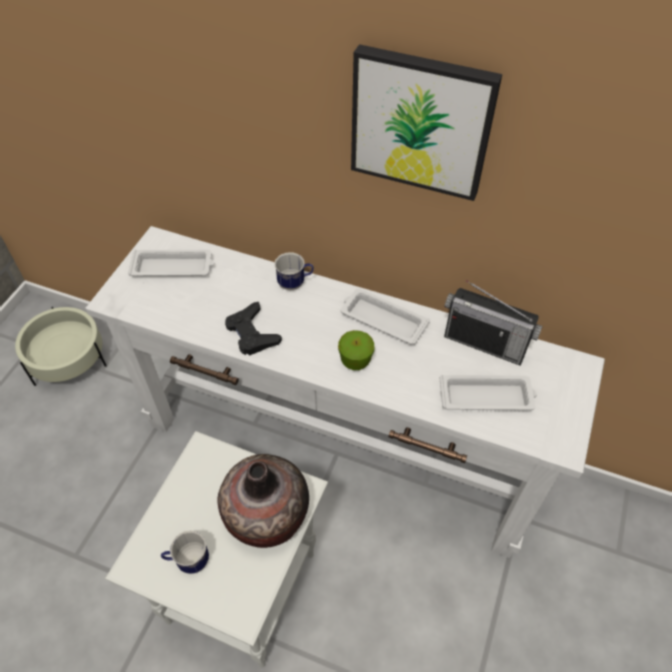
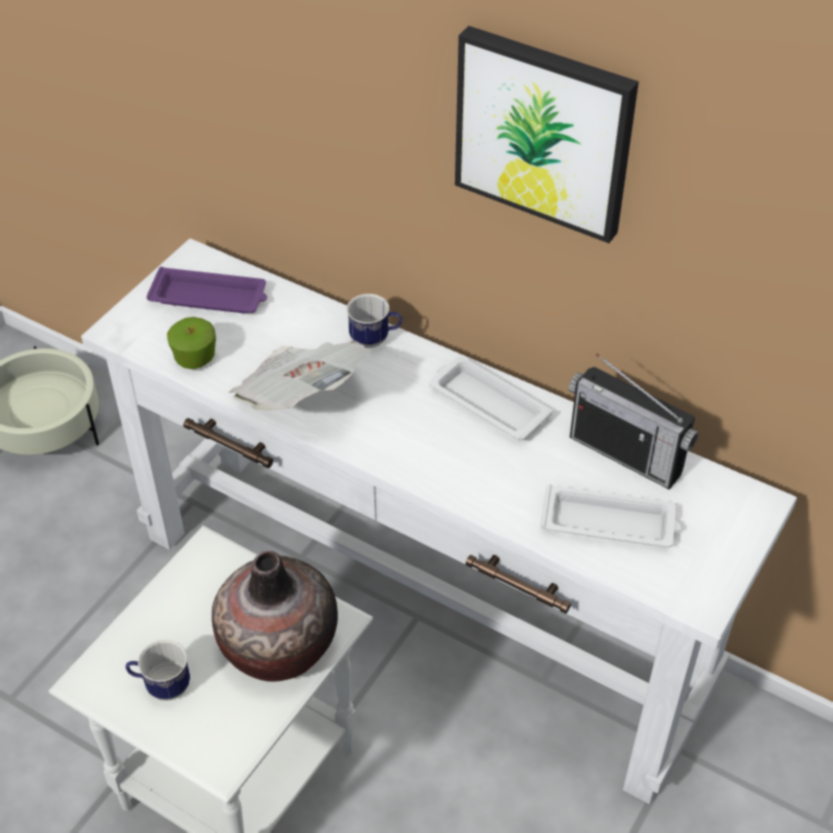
camera: 10 degrees right, 5 degrees down
(173, 267) = (210, 298): white tray -> purple tray
(252, 333) = (300, 398): black game controller -> newspaper
(355, 360) = (436, 451): apple -> apple (195, 358)

